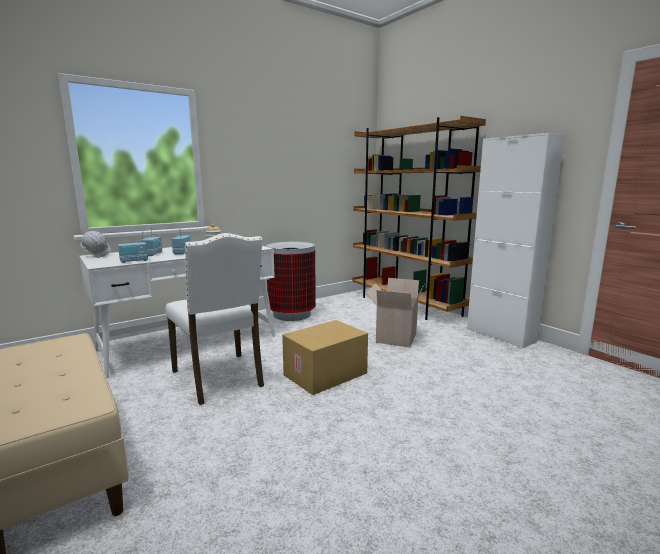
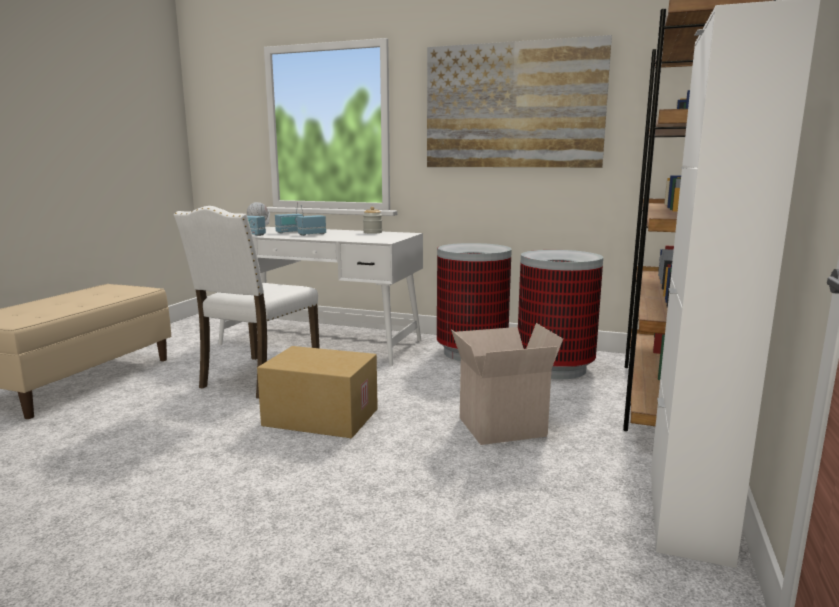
camera: 55 degrees right, 0 degrees up
(286, 151) = (513, 106): none -> picture
(344, 307) = (555, 368): none -> trash can

